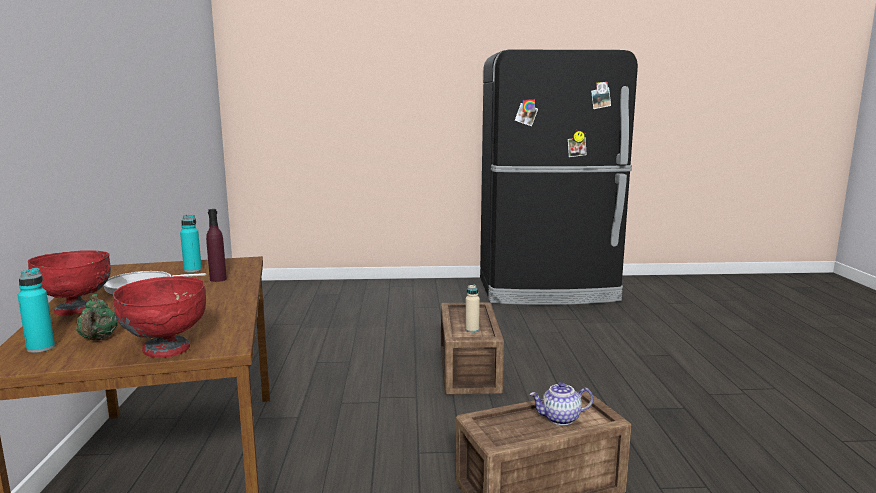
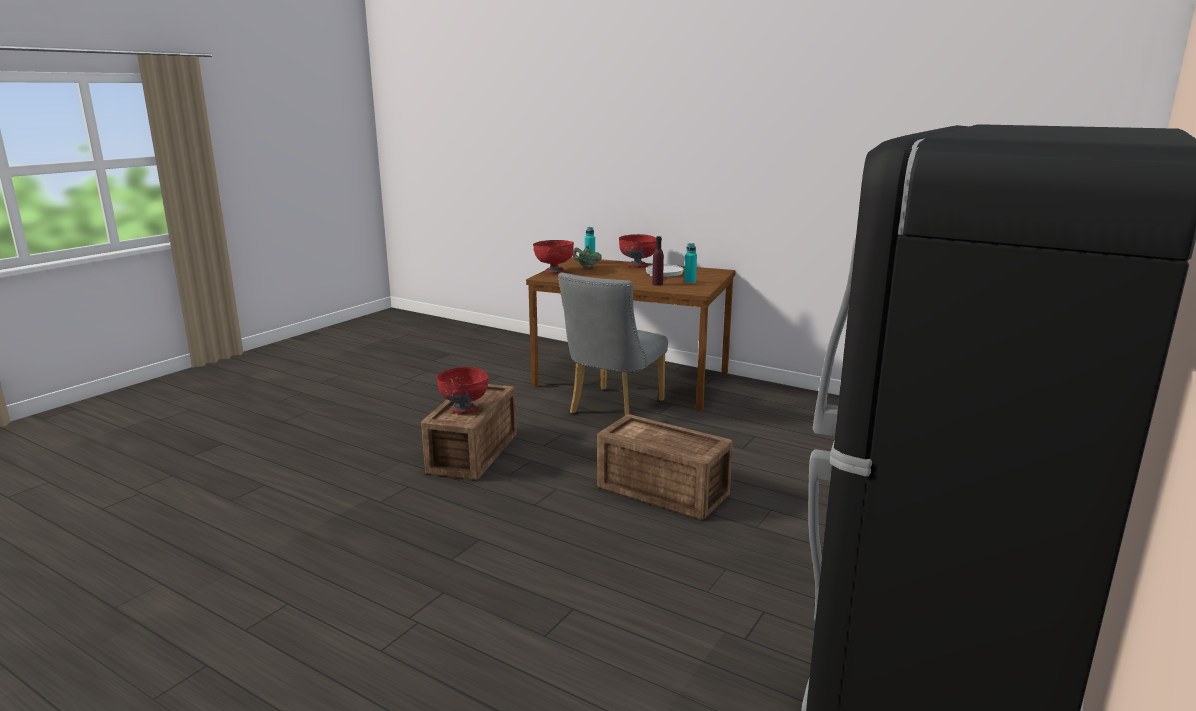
camera: 125 degrees right, 5 degrees up
(309, 448) = (612, 409): none -> grey chair
(472, 330) = (642, 433): beige bottle -> none
(560, 419) = (464, 410): teapot -> red bowl

